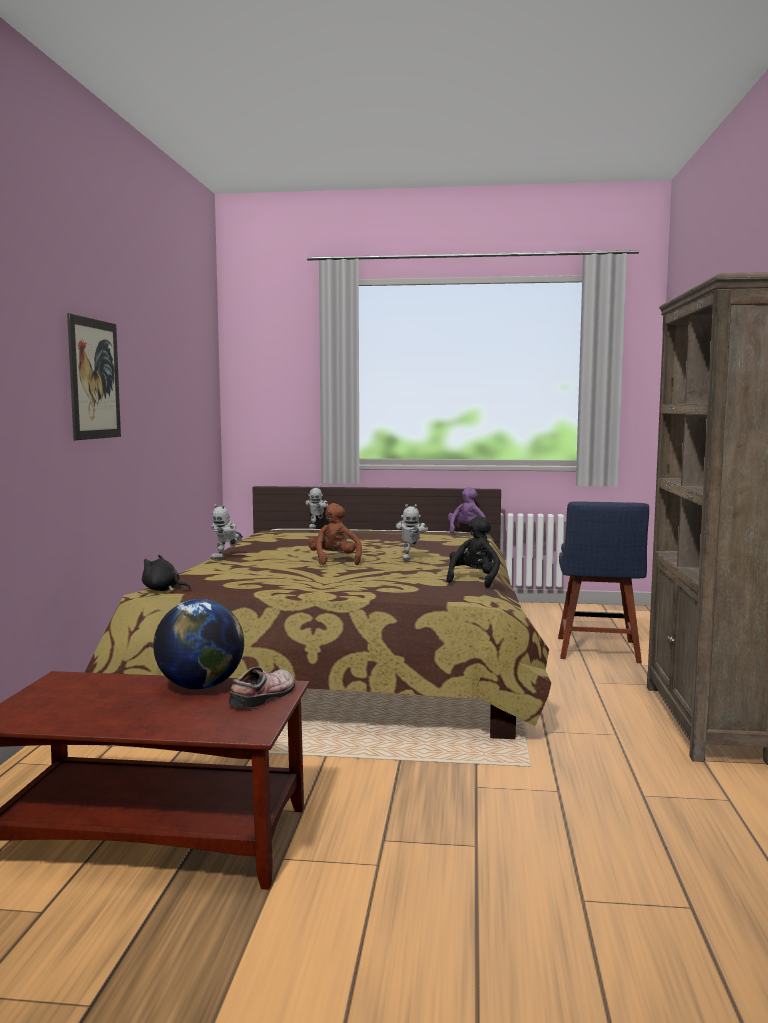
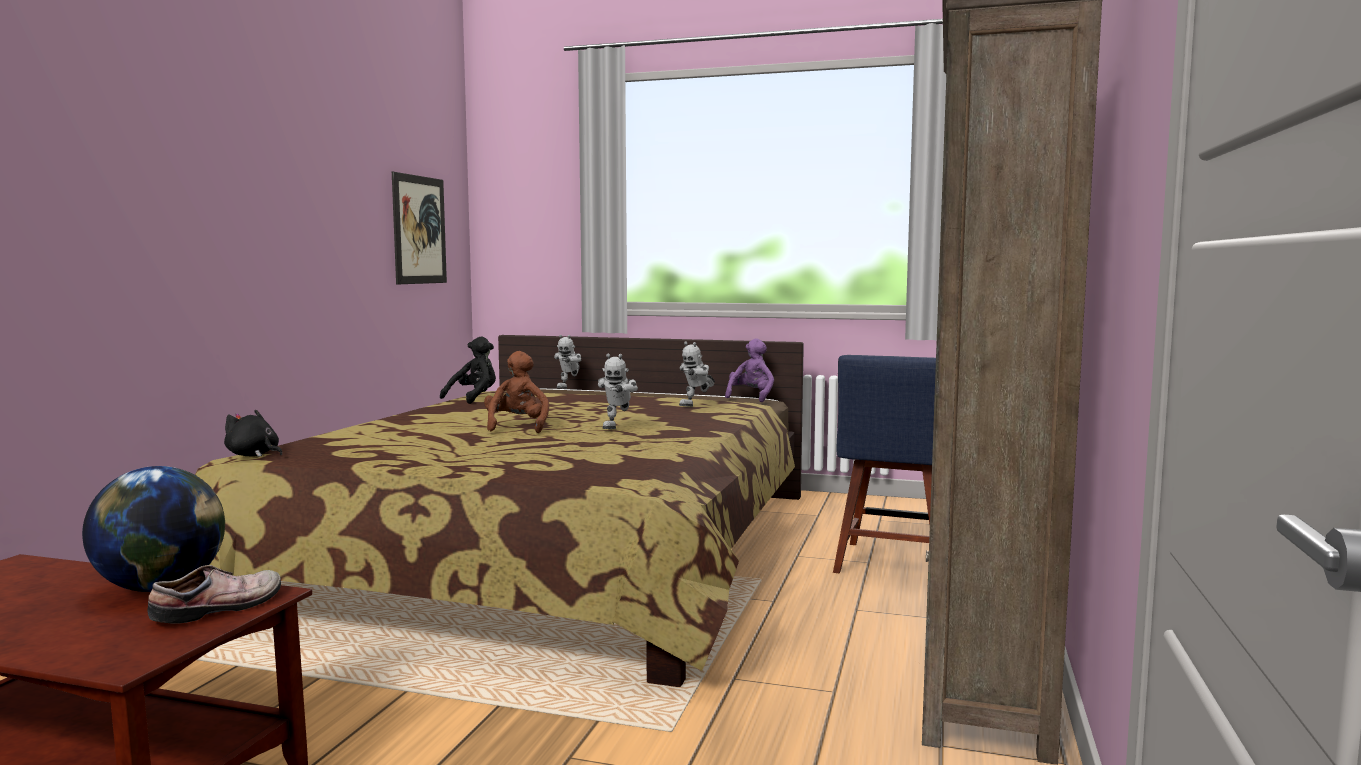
camera: 10 degrees right, 0 degrees up
(94, 379) = (212, 188): picture -> picture (419, 230)
(227, 558) = (393, 420): toy robot -> toy robot (697, 406)
(474, 580) = (665, 458): black plush toy -> black plush toy (474, 398)

